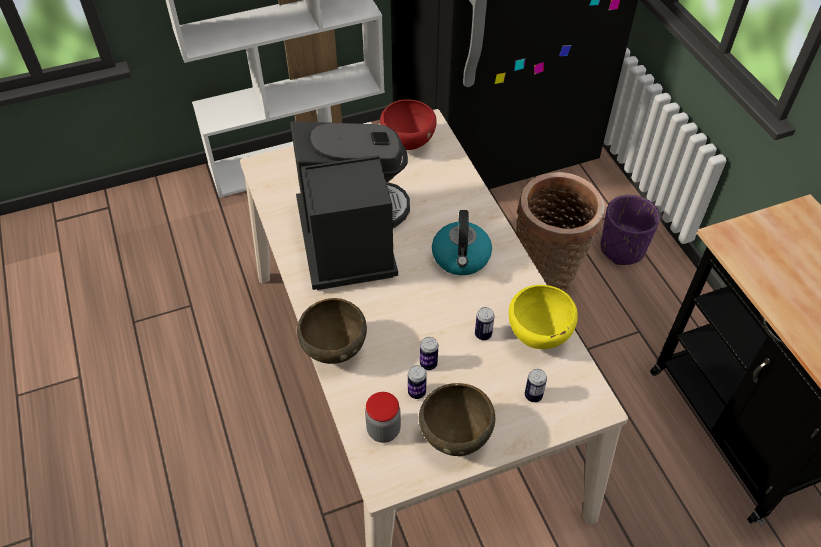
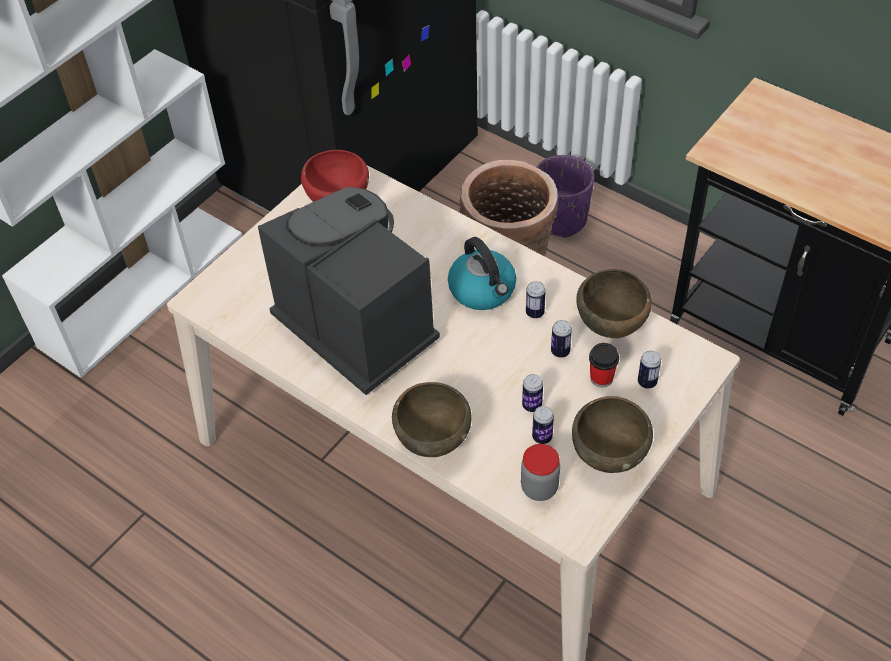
camera: 30 degrees left, 0 degrees up
(487, 294) = (535, 312): none -> can
(499, 372) = (601, 378): none -> cup
(538, 337) = (611, 327): yellow bowl -> brown bowl

